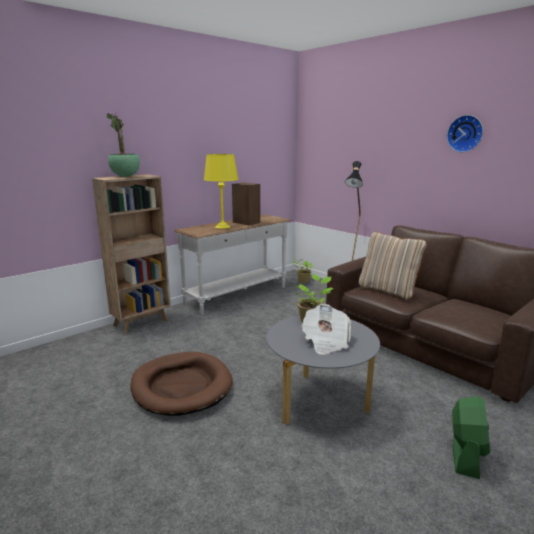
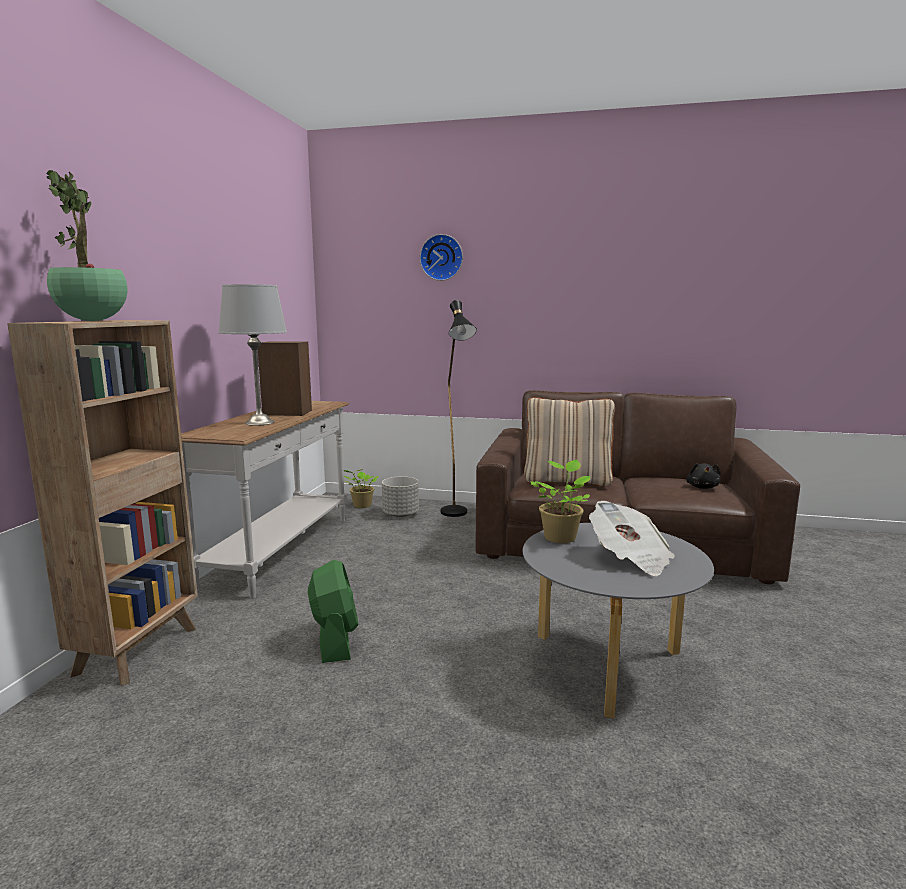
camera: 35 degrees left, 5 degrees down
(181, 386) = (377, 734): brown dog bed -> none
(222, 227) = (260, 423): yellow table lamp -> grey table lamp
(317, 291) = (401, 514): none -> grey planter
(465, 133) = (600, 260): wall clock -> wall clock (442, 257)
(466, 454) = (822, 658): green fan -> green fan (335, 639)
(480, 316) = (702, 487): none -> black plush toy

